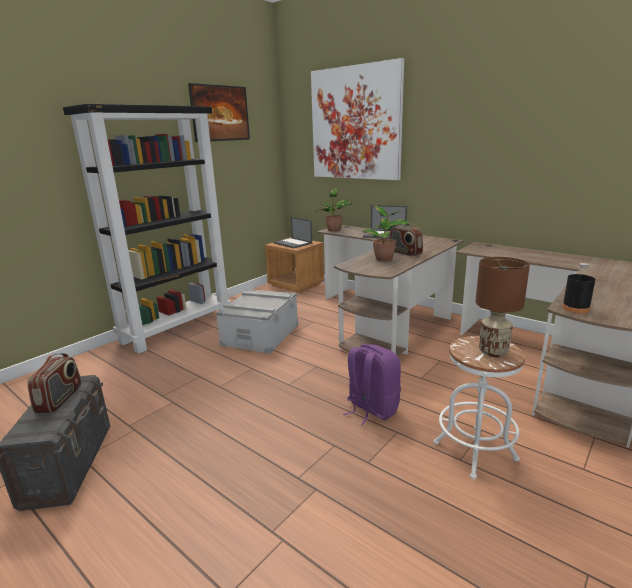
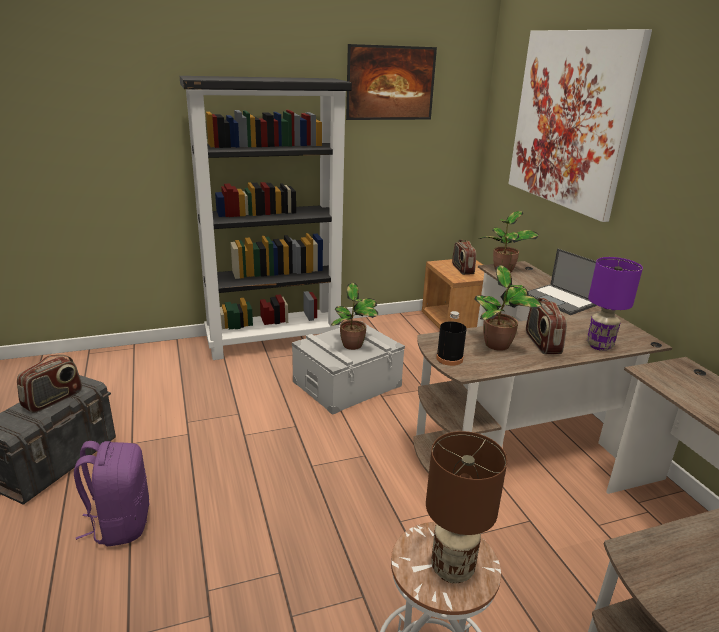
camera: 30 degrees right, 5 degrees up
(262, 302) = (353, 346): none -> potted plant
(293, 243) = (462, 269): laptop -> radio
(371, 409) = (366, 547): purple backpack -> purple backpack (120, 523)
(432, 247) = (599, 346): none -> purple table lamp
(575, 308) = (654, 563): black bottle -> black bottle (449, 359)

